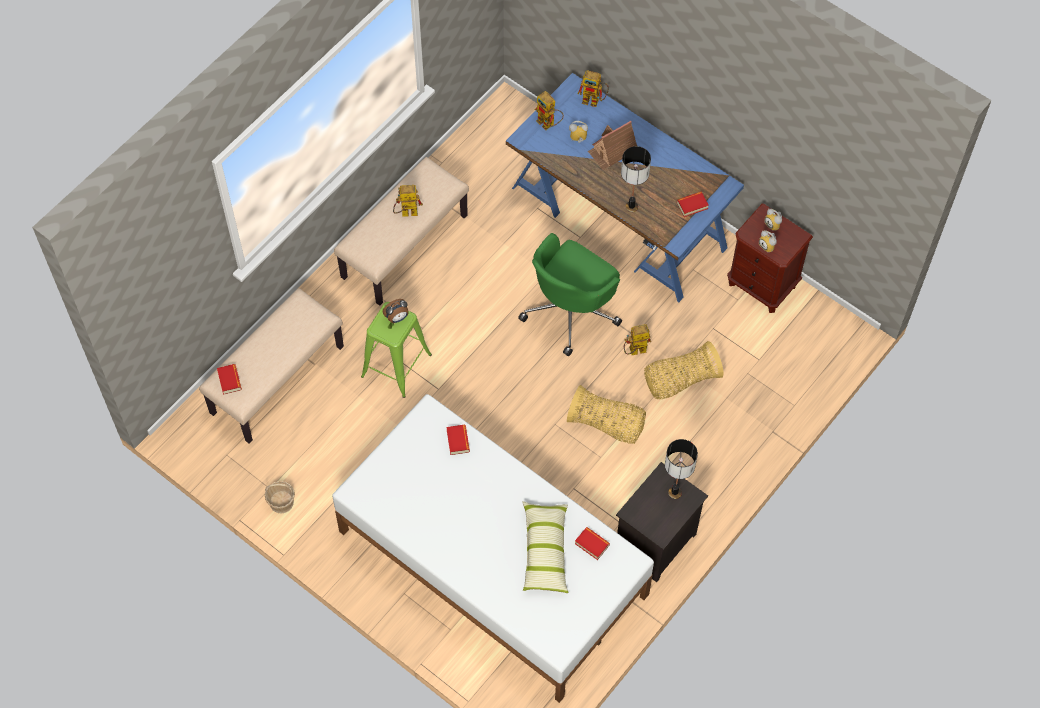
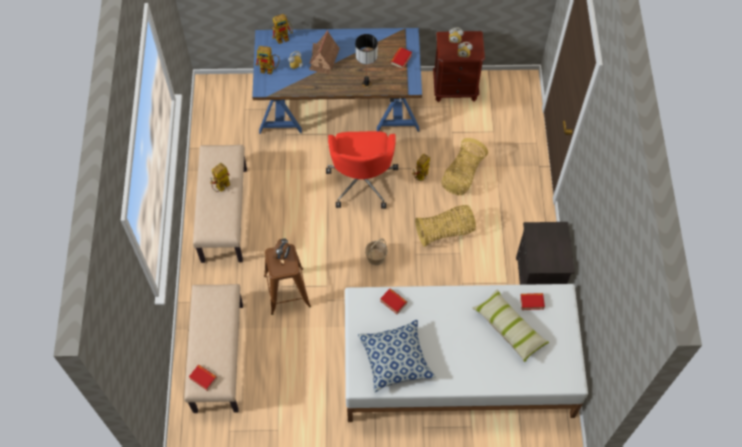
camera: 40 degrees left, 0 degrees up
(281, 502) = (293, 432): basket -> basket (376, 257)
(396, 366) = (287, 291): green stool -> brown stool
(409, 495) = (396, 359): none -> pillow
(571, 310) = (362, 180): green office chair -> red office chair
(675, 492) = (548, 234): table lamp -> none

